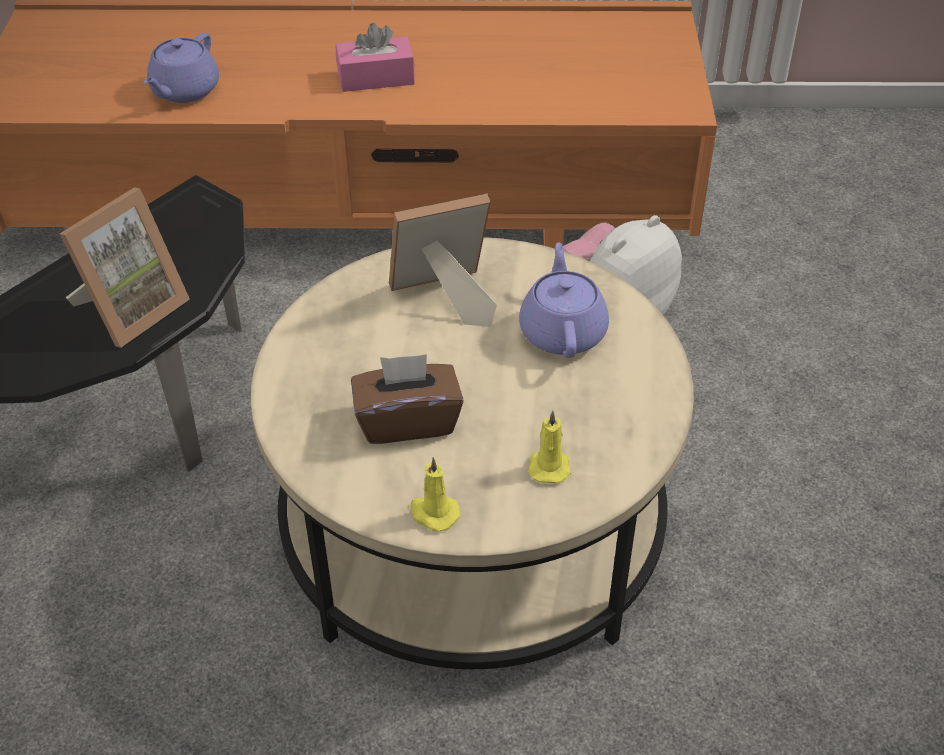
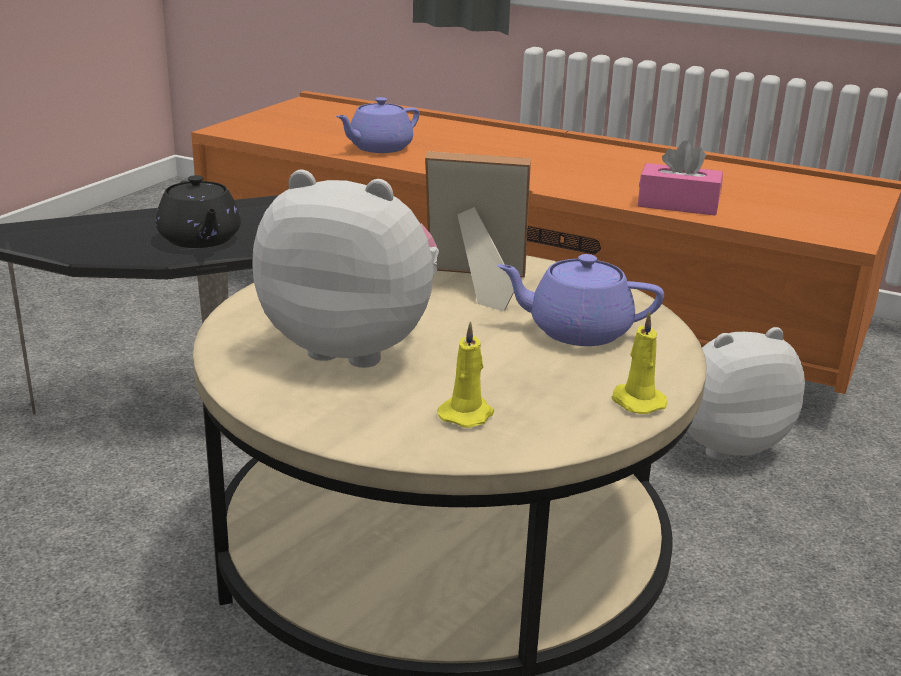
camera: 25 degrees right, 20 degrees down
(130, 309) = (200, 240): picture frame -> black teapot
(376, 78) = (548, 170): pink tissue box -> pink tissue box (678, 205)
(407, 421) = (353, 347): brown tissue box -> plush toy
(433, 513) = (308, 411): yellow candle -> yellow candle (636, 401)
(562, 331) = (577, 331): purple teapot -> purple teapot turned 105 degrees counterclockwise

